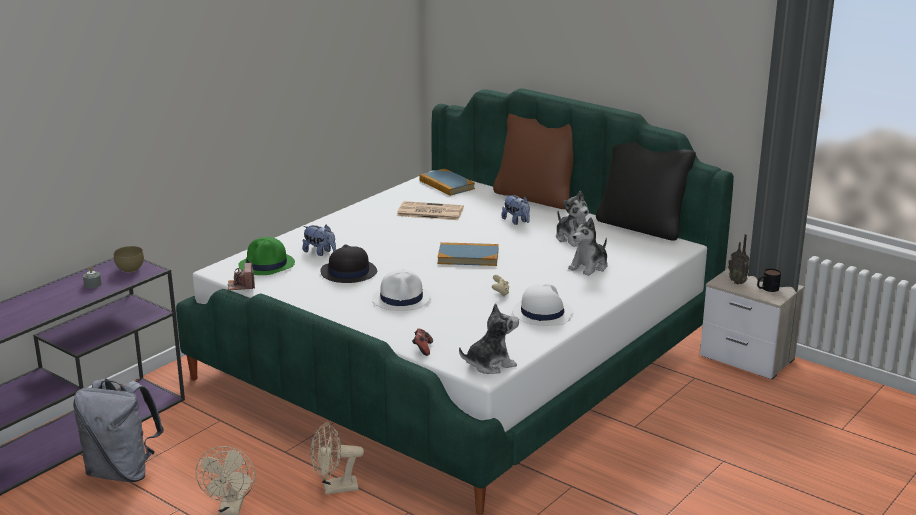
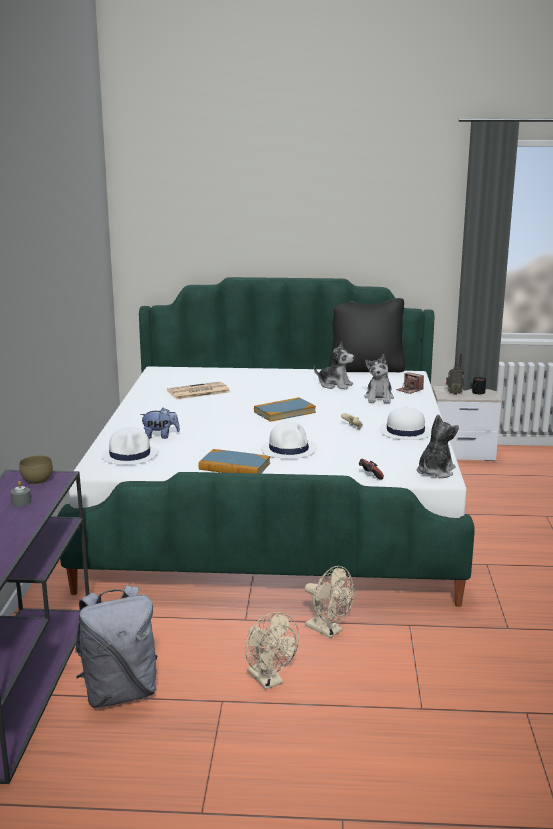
camera: 35 degrees left, 5 degrees down
(241, 285) = (138, 474): camera -> camera (409, 390)
(267, 265) = (130, 455): green hat -> white hat
(334, 488) = (328, 631): beige fan -> beige fan turned 90 degrees counterclockwise
(348, 272) = (211, 443): black hat -> none
(446, 185) = (177, 373): book -> book (234, 466)
(516, 221) = (275, 384): plush toy -> none
(536, 197) = (260, 367): brown pillow -> none

